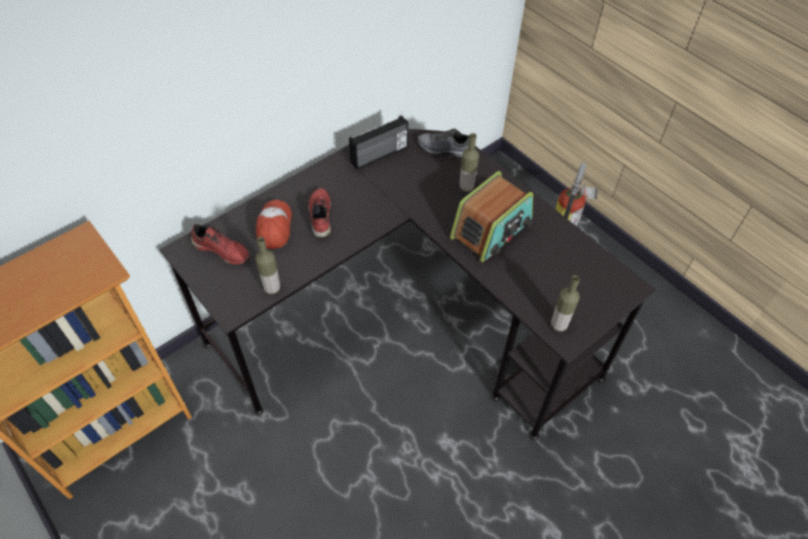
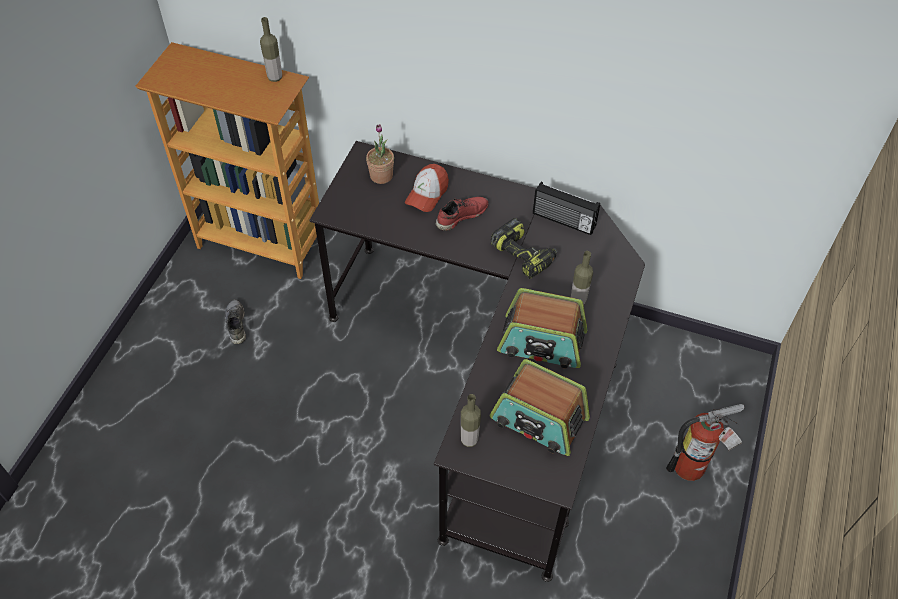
camera: 60 degrees right, 0 degrees up
(222, 250) = (381, 176): red shoe -> potted plant
(272, 288) = (367, 224): bottle -> bottle (275, 77)
(274, 227) = (427, 194): cap -> cap turned 150 degrees clockwise
(395, 196) = (524, 255): none -> power drill
(444, 149) = (612, 263): grey shoe -> grey shoe (235, 324)
(564, 269) = (538, 419): none -> radio

